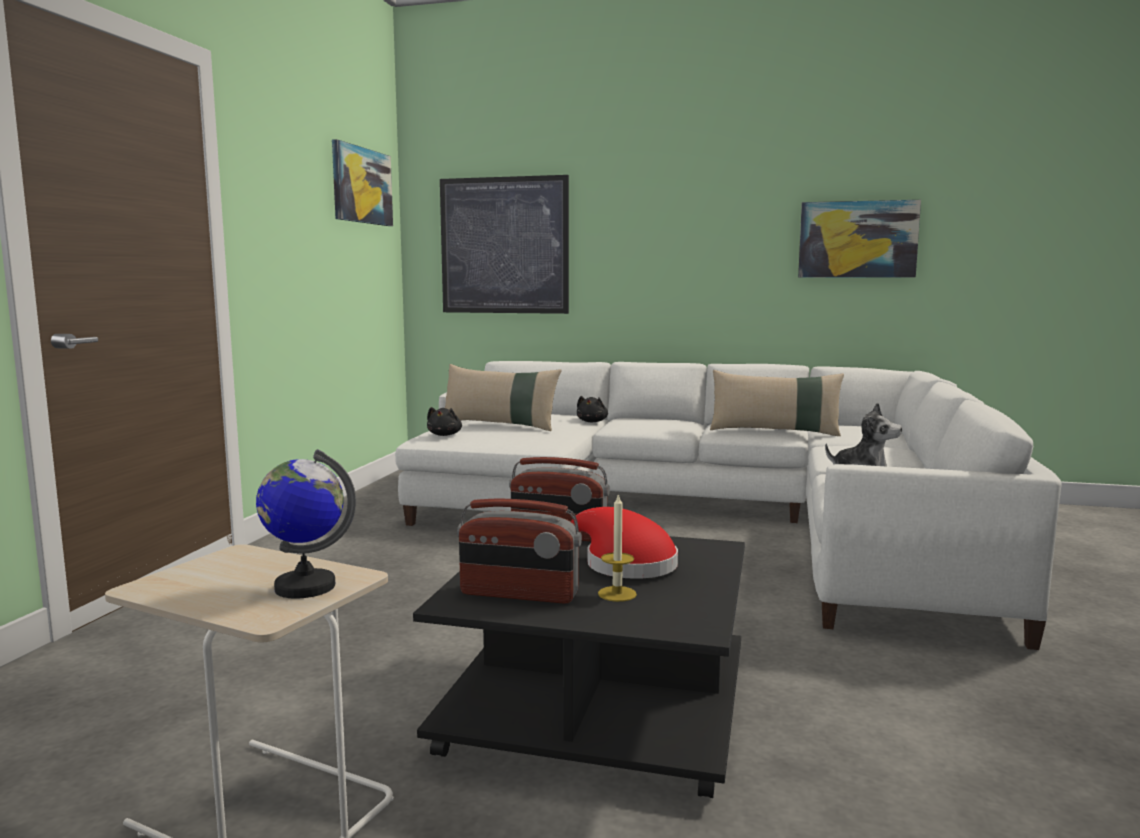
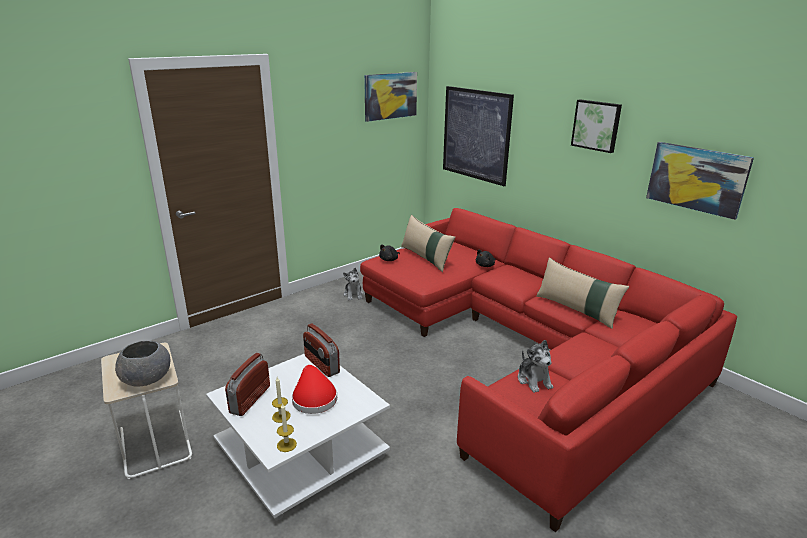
camera: 35 degrees right, 15 degrees up
(304, 587) = (146, 379): globe -> grey bowl
(371, 523) = (353, 295): none -> plush toy
(519, 594) = (250, 399): radio -> radio turned 60 degrees clockwise
(601, 704) = (303, 452): black coffee table -> white coffee table
(697, 615) = (286, 445): none -> candle
(709, 197) = (596, 125): none -> picture
(710, 519) = (524, 350): white sofa -> red sofa

